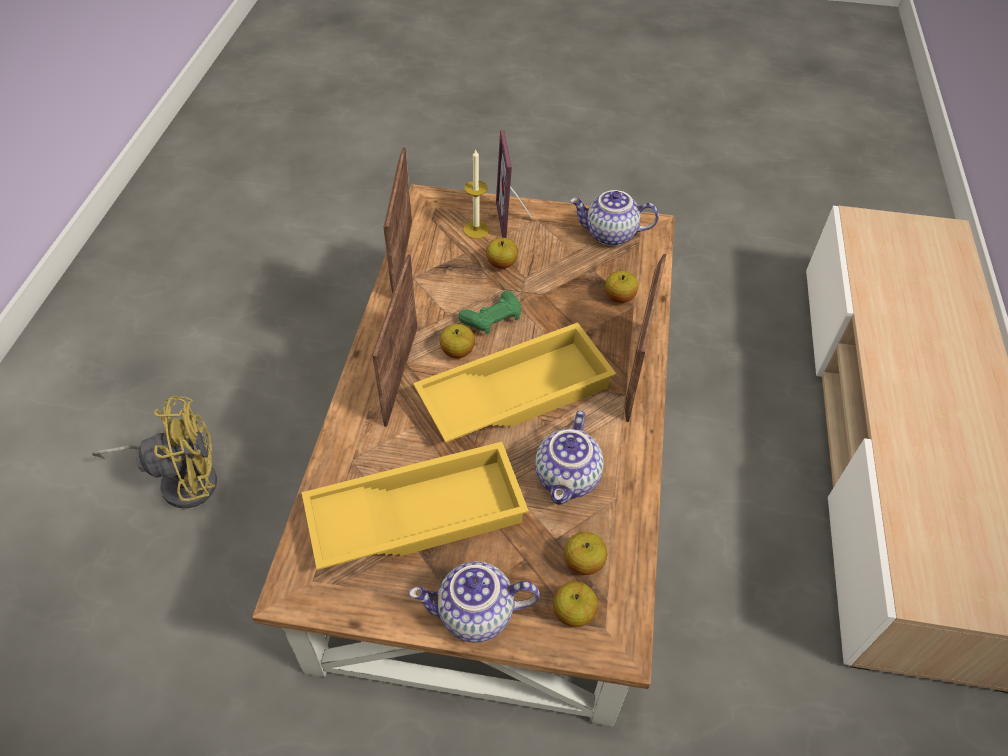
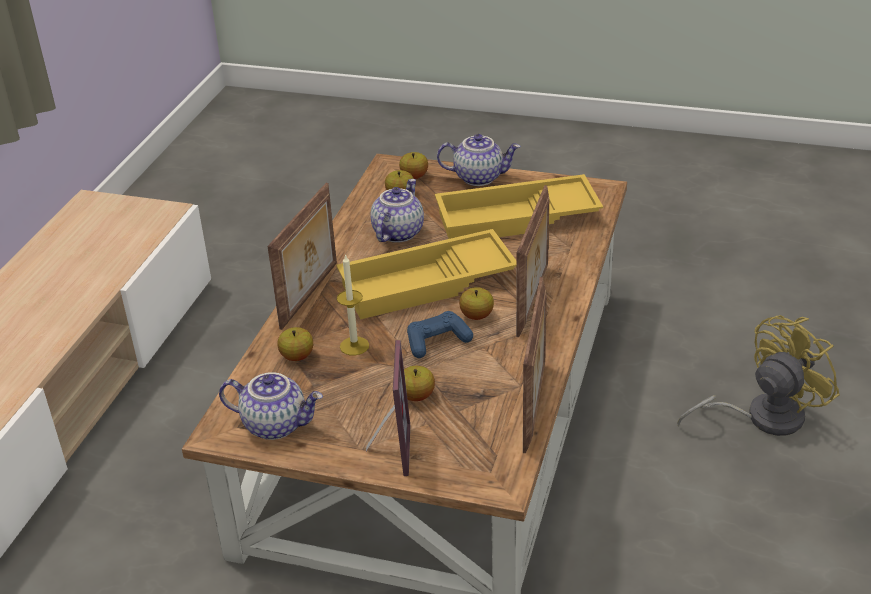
camera: 170 degrees left, 15 degrees down
(181, 479) = (762, 417): yellow fan -> yellow fan turned 150 degrees clockwise
(476, 229) = (440, 438): candle -> candle (354, 346)
(492, 319) = (437, 341): green game controller -> blue game controller

